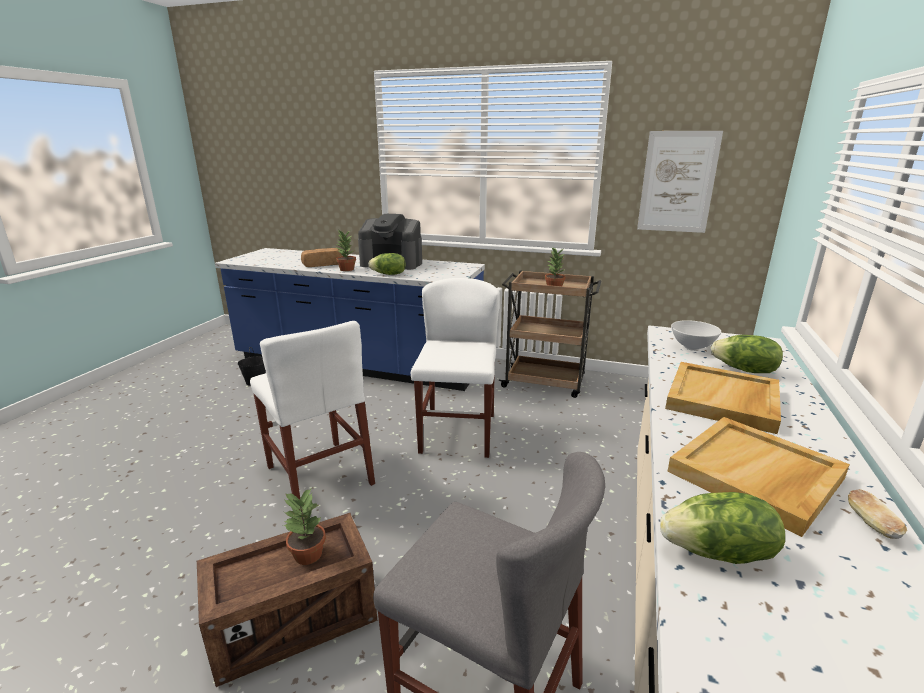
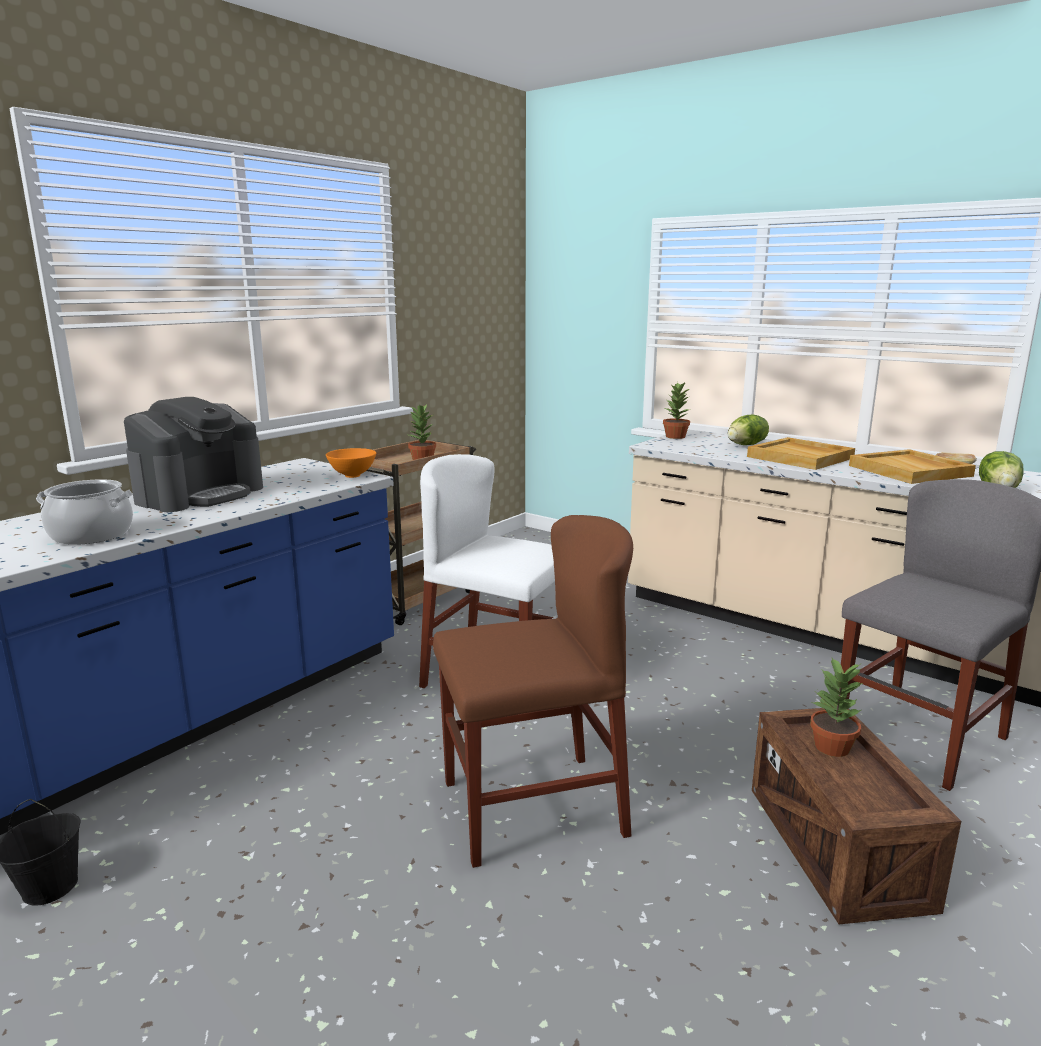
camera: 70 degrees left, 5 degrees down
(319, 475) = (532, 808): white chair -> brown chair
(322, 265) = (92, 534): bread -> cooking pot
(346, 269) = (174, 521): potted plant -> potted plant (675, 437)
(389, 274) = (271, 501): lettuce -> none
(452, 277) = (352, 475): none -> orange bowl
(677, 182) = (458, 312): picture -> none
(691, 347) = (694, 446): white bowl -> none

